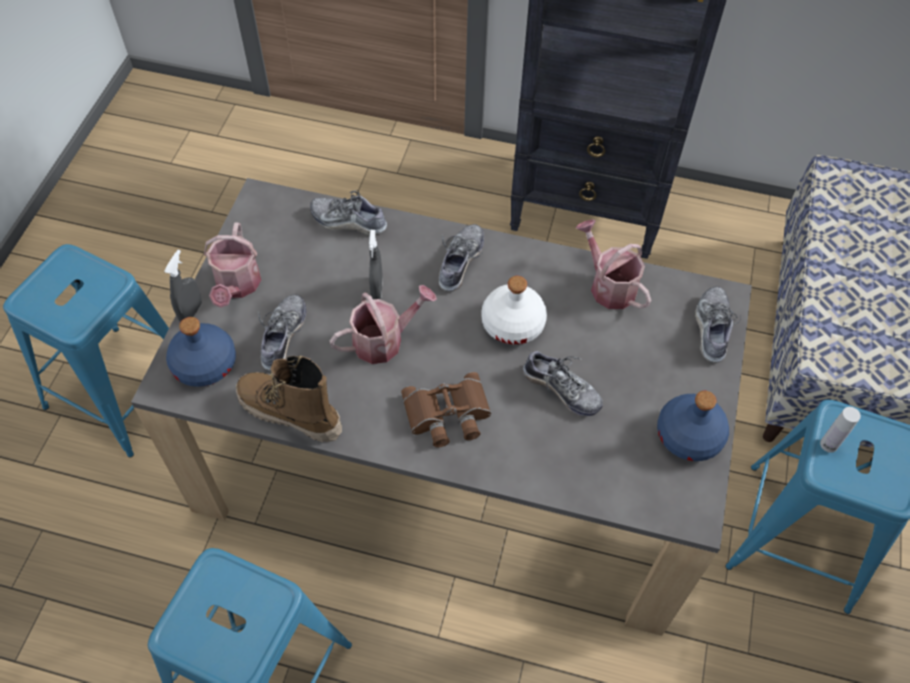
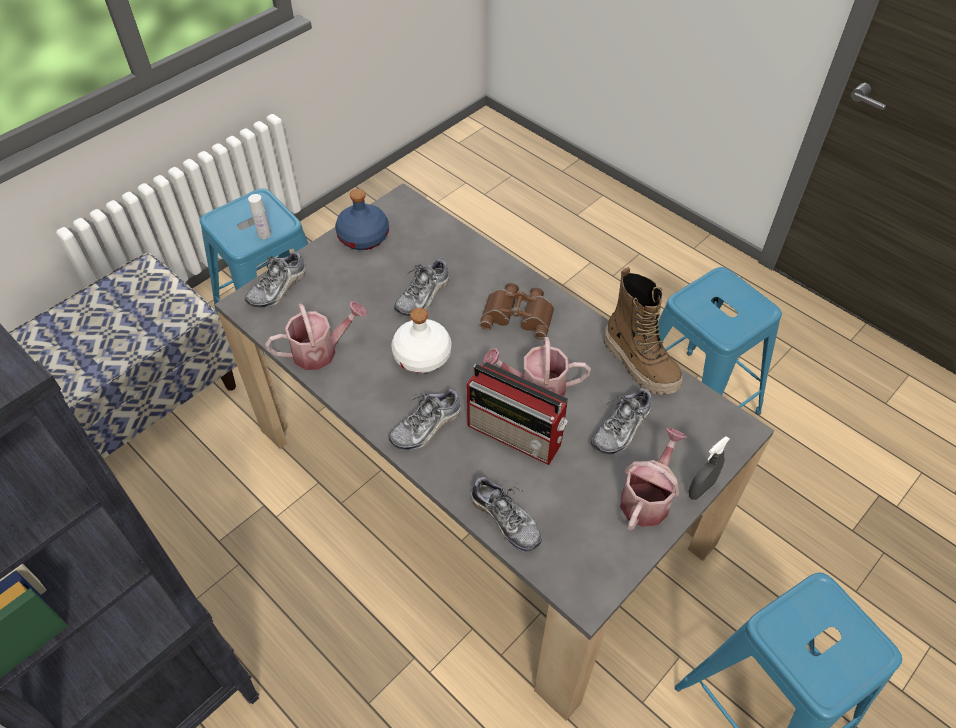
camera: 150 degrees left, 5 degrees down
(205, 364) = (699, 434): blue bottle -> none
(377, 289) = (516, 435): grey spray bottle -> radio
(562, 389) = (423, 296): shoe -> shoe turned 120 degrees counterclockwise
(608, 285) = (321, 351): watering can -> watering can turned 105 degrees counterclockwise

